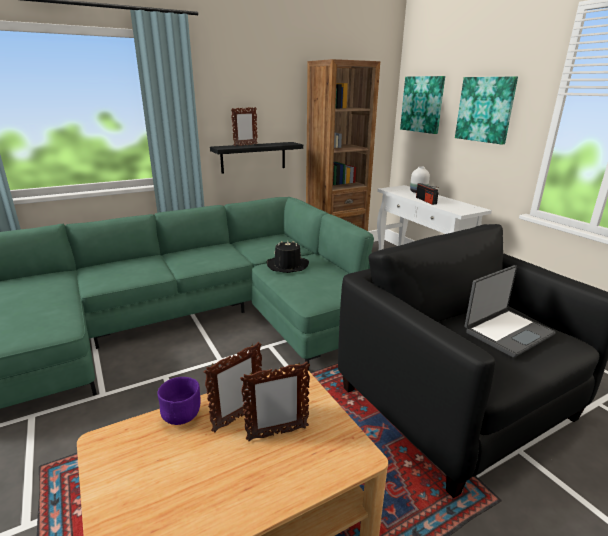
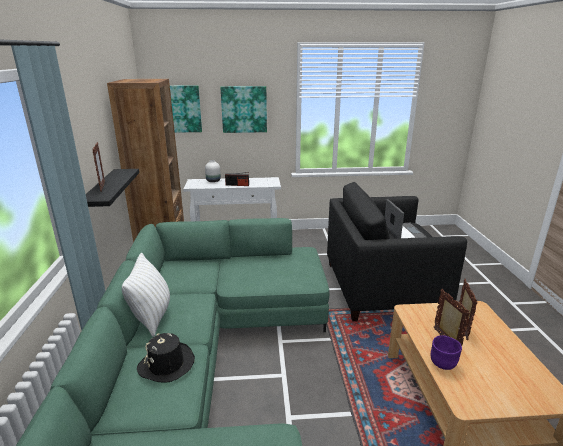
camera: 65 degrees left, 0 degrees up
(198, 250) = (152, 316): none -> white pillow
(287, 265) = (243, 275): black hat -> black hat (166, 364)

